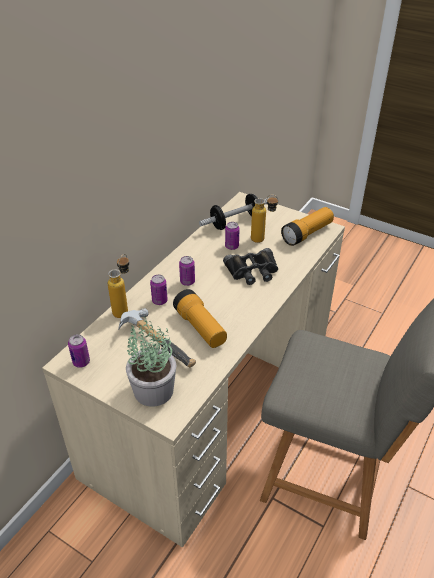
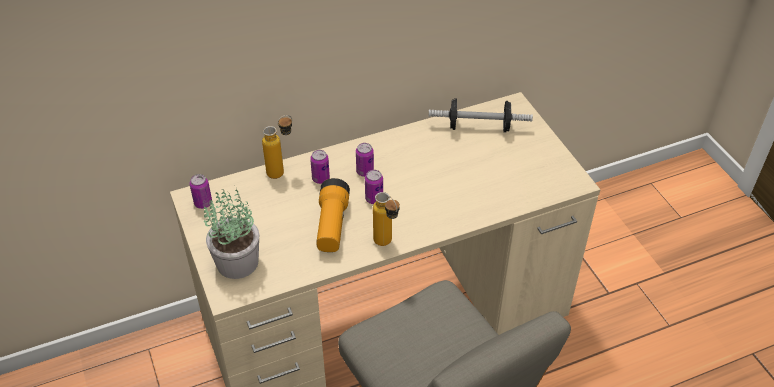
camera: 35 degrees right, 5 degrees up
(159, 341) = (283, 218): hammer -> none
(232, 246) = (446, 154): can -> can (374, 199)
(252, 271) = (440, 192): black binoculars -> none
(263, 240) = (486, 162): bottle -> bottle (386, 245)
(307, 234) = (545, 178): flashlight -> none

